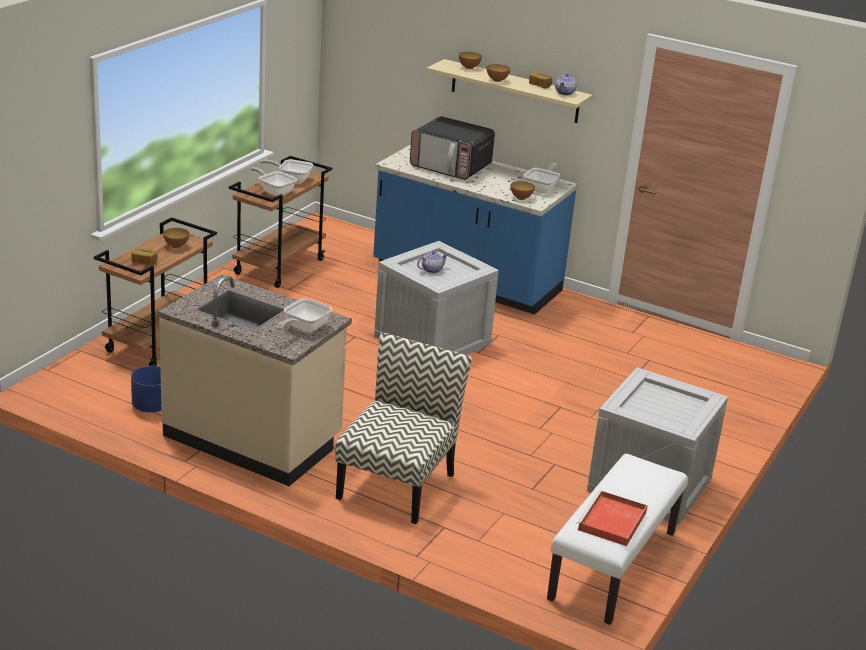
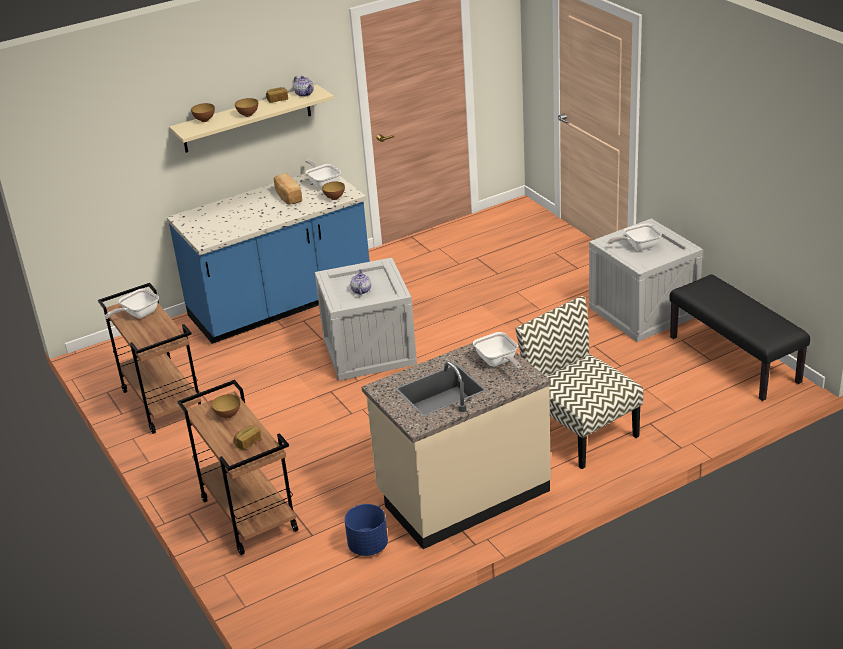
camera: 55 degrees left, 5 degrees up
(275, 191) = (156, 330): frying pan -> frying pan (638, 246)
(451, 167) = (241, 214): microwave -> none
(501, 179) = (288, 197): none -> bread
(612, 522) = (764, 320): red tray -> none
(613, 566) = (735, 359): white bench -> black bench

